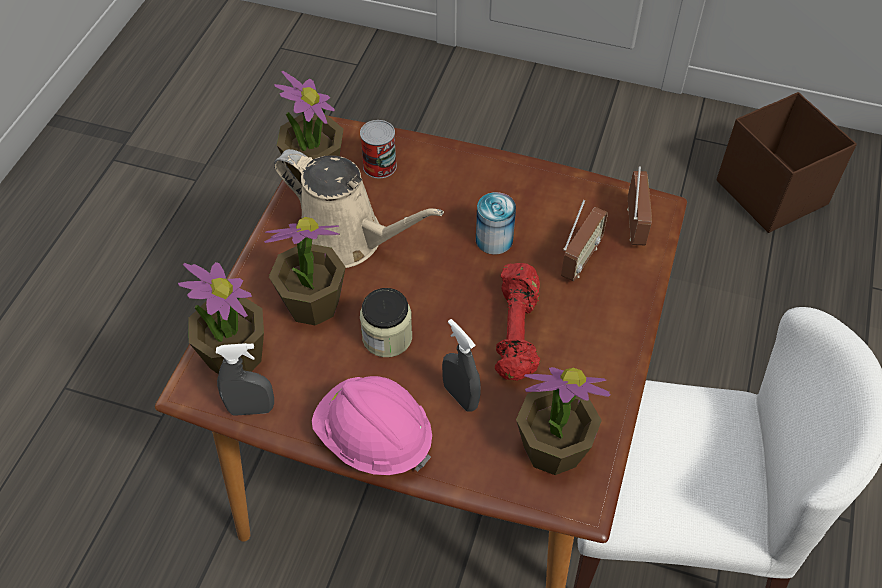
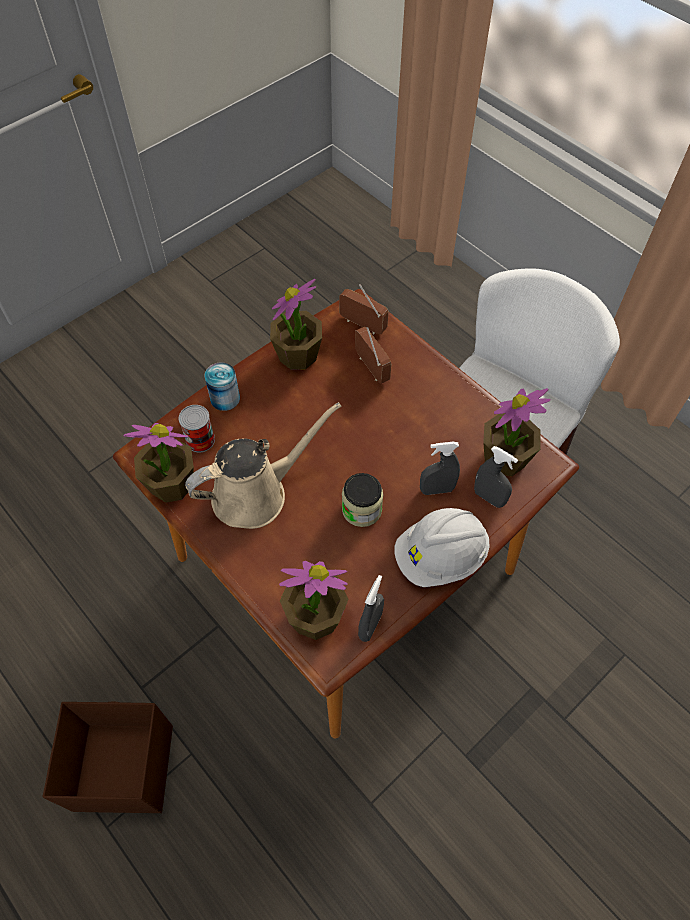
camera: 60 degrees left, 5 degrees up
(312, 304) = (301, 544): potted plant -> potted plant (298, 356)
(374, 439) = (440, 557): pink hard hat -> white hard hat
(485, 455) = (489, 498): none -> grey spray bottle
(494, 239) = (320, 405): can -> can (225, 398)
(518, 332) = (406, 432): red dumbbell -> none
(771, 191) = (284, 271): brown storage box -> brown storage box (123, 767)

